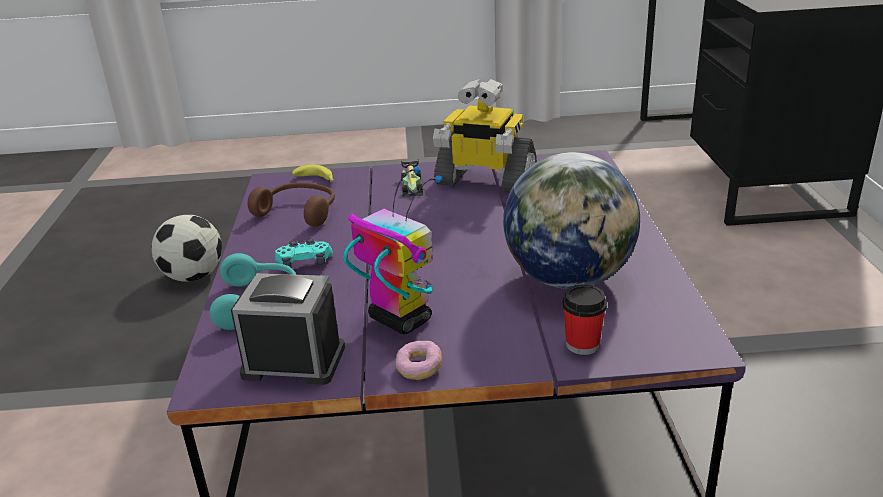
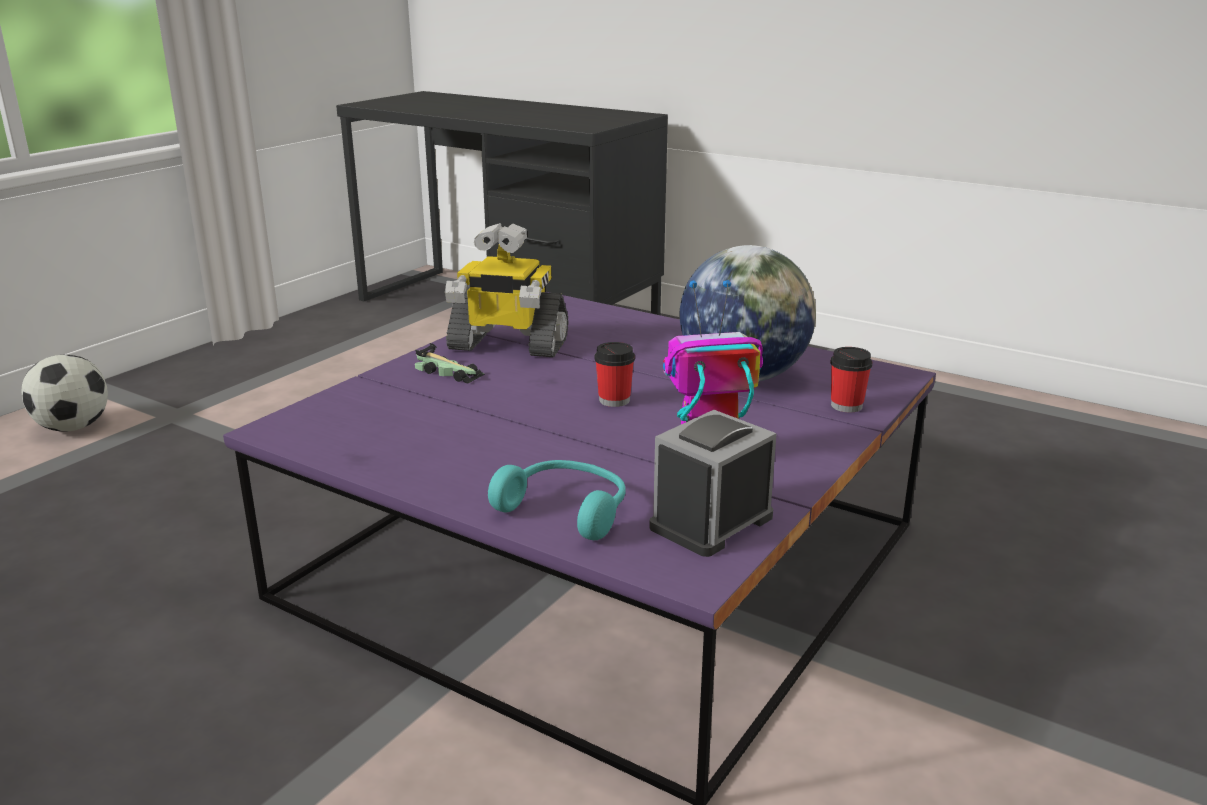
camera: 55 degrees left, 5 degrees down
(193, 276) = (107, 654): football -> football (73, 427)
(299, 212) = (392, 436): brown headphones -> none
(304, 263) = (520, 466): turquoise game controller -> none
(317, 180) = (331, 407): banana -> none
(419, 368) = (800, 472): donut -> none
(447, 250) = (614, 400): none -> cup
(484, 180) = (507, 345): toy robot -> toy robot turned 45 degrees clockwise

